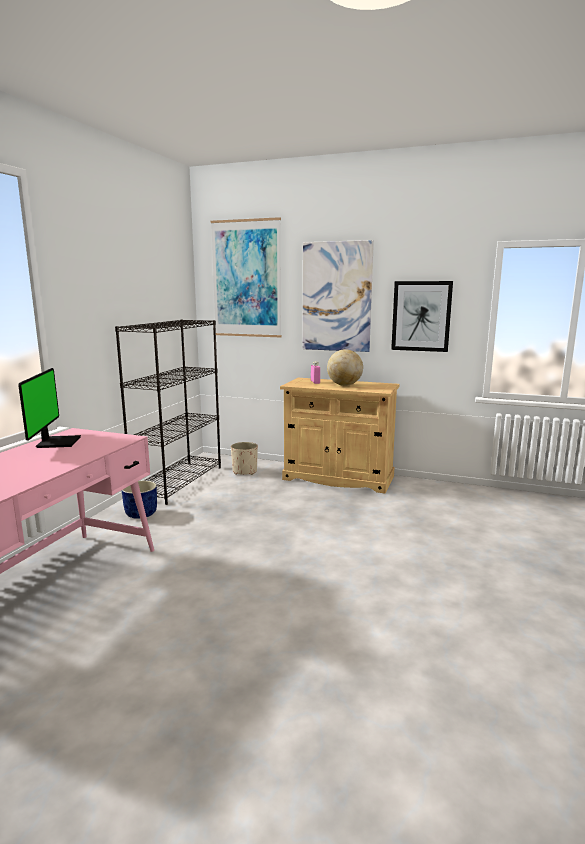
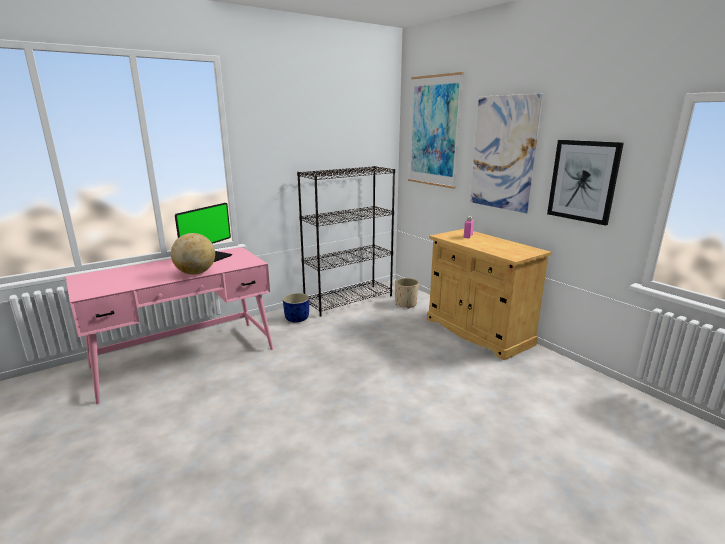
camera: 35 degrees right, 5 degrees up
(344, 385) = (488, 244): globe -> globe (196, 273)

